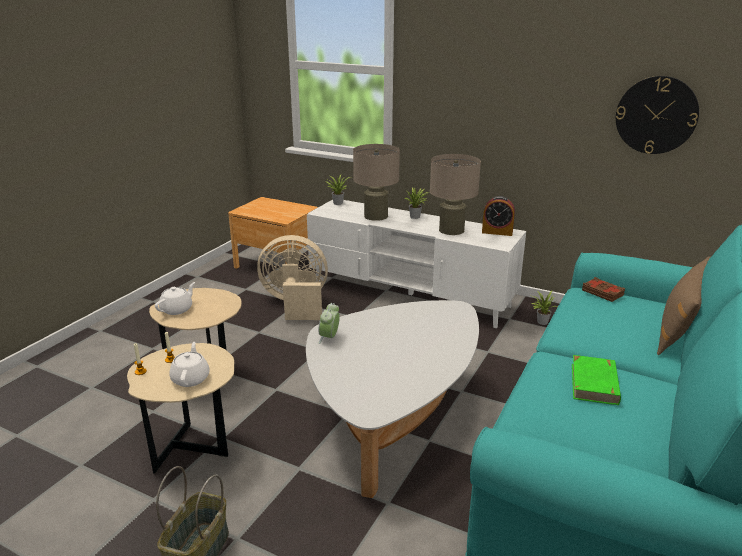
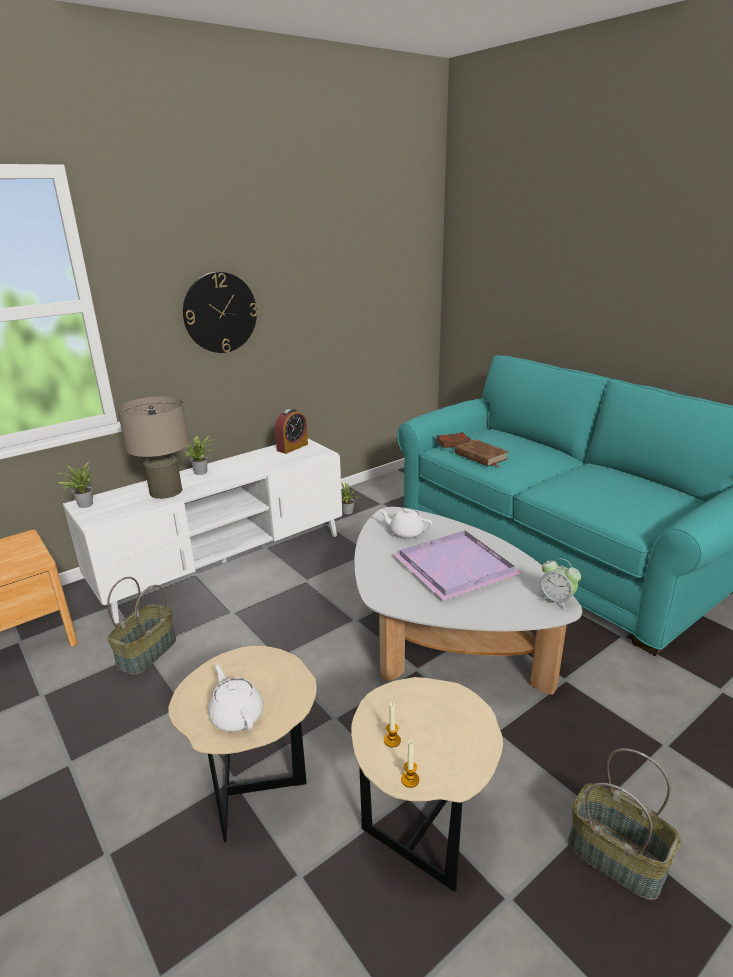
camera: 65 degrees left, 0 degrees up
(191, 378) = (453, 724): white teapot -> white teapot (406, 533)
(295, 304) = (147, 653): beige fan -> basket
(329, 338) = (401, 599): alarm clock -> alarm clock (556, 601)
(394, 351) = (452, 566): none -> purple tray
(451, 230) = (261, 464): beige table lamp -> none
(587, 312) = (481, 456): none -> brown book
(594, 383) = (588, 484): green book -> none
(656, 115) = (364, 297): wall clock -> wall clock (220, 313)
(679, 329) = (522, 438): brown pillow -> none

